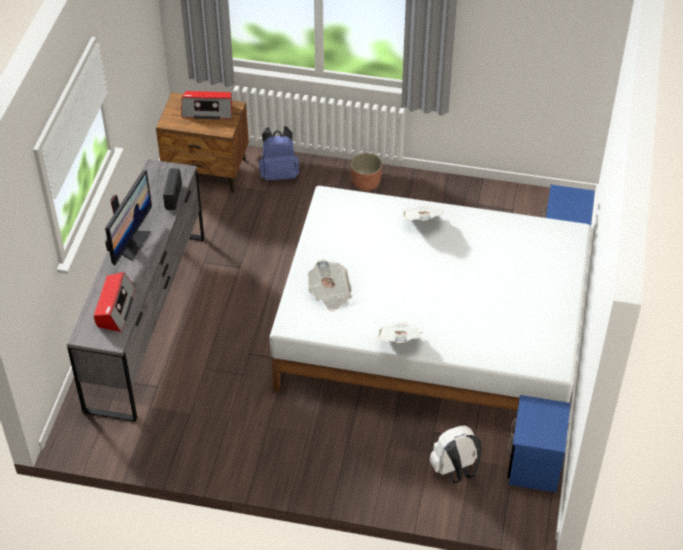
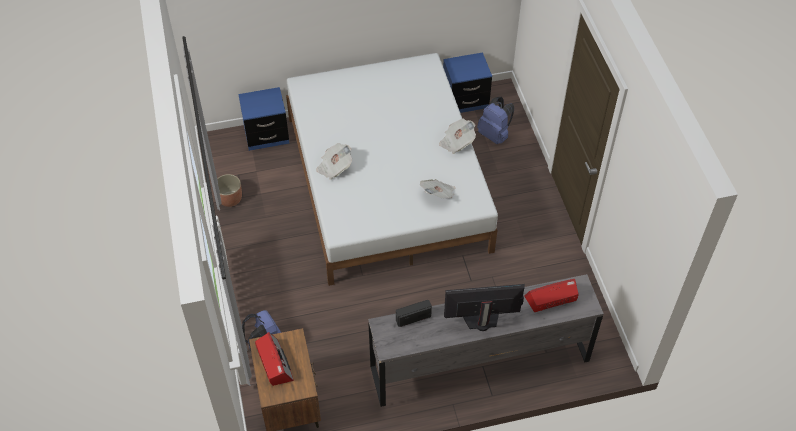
camera: 115 degrees left, 5 degrees up
(366, 183) = (250, 277): planter -> planter (230, 199)
(455, 470) = (495, 135): white backpack -> blue backpack

